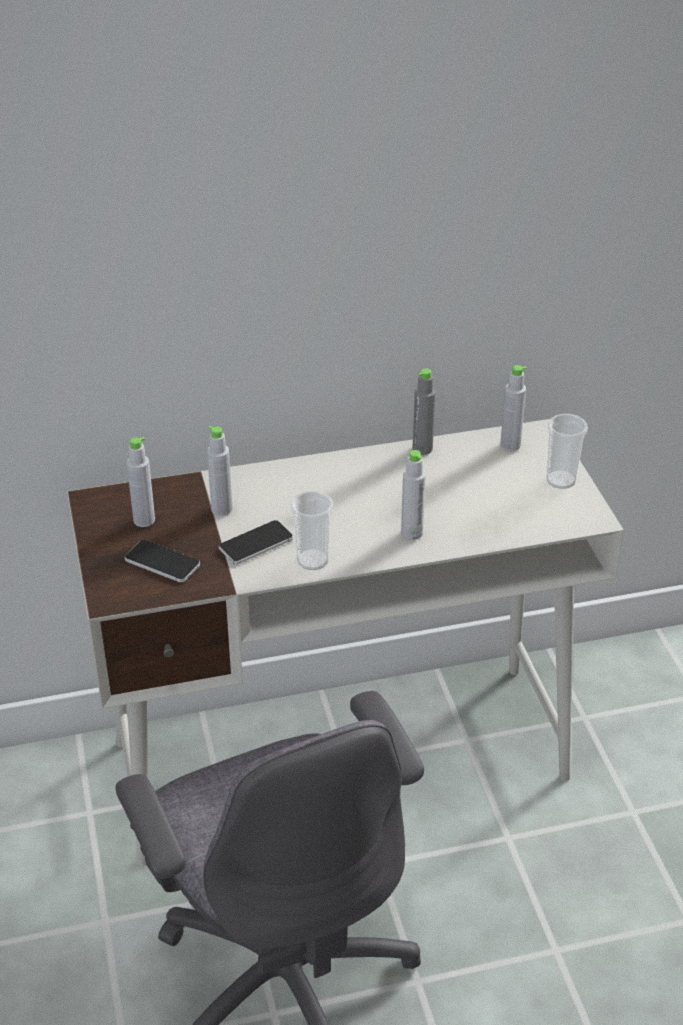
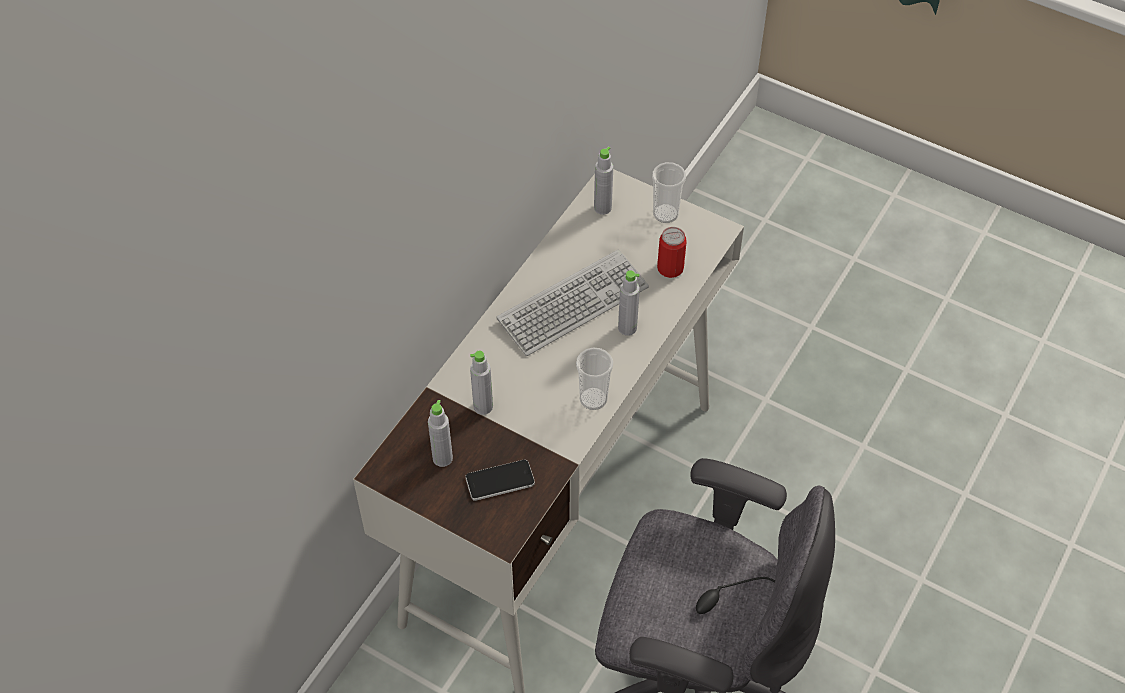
camera: 45 degrees left, 15 degrees up
(256, 543) = (541, 415): phone -> none
(390, 491) = (573, 304): none -> keyboard
(422, 449) = (551, 253): grey bottle -> none
(510, 517) = (670, 268): none -> can

